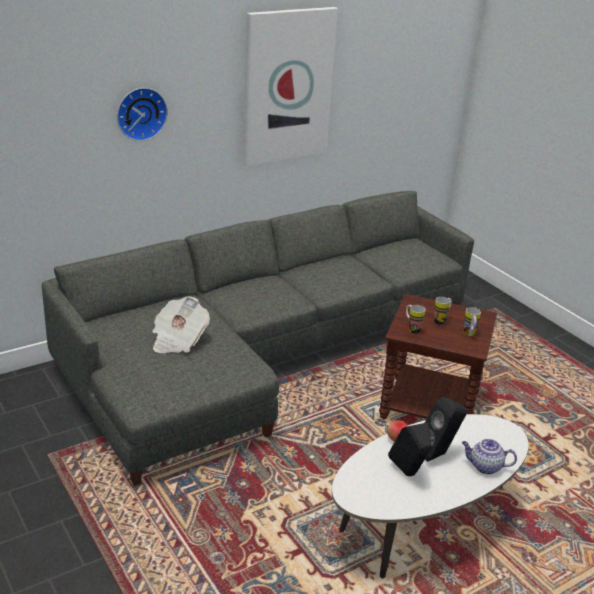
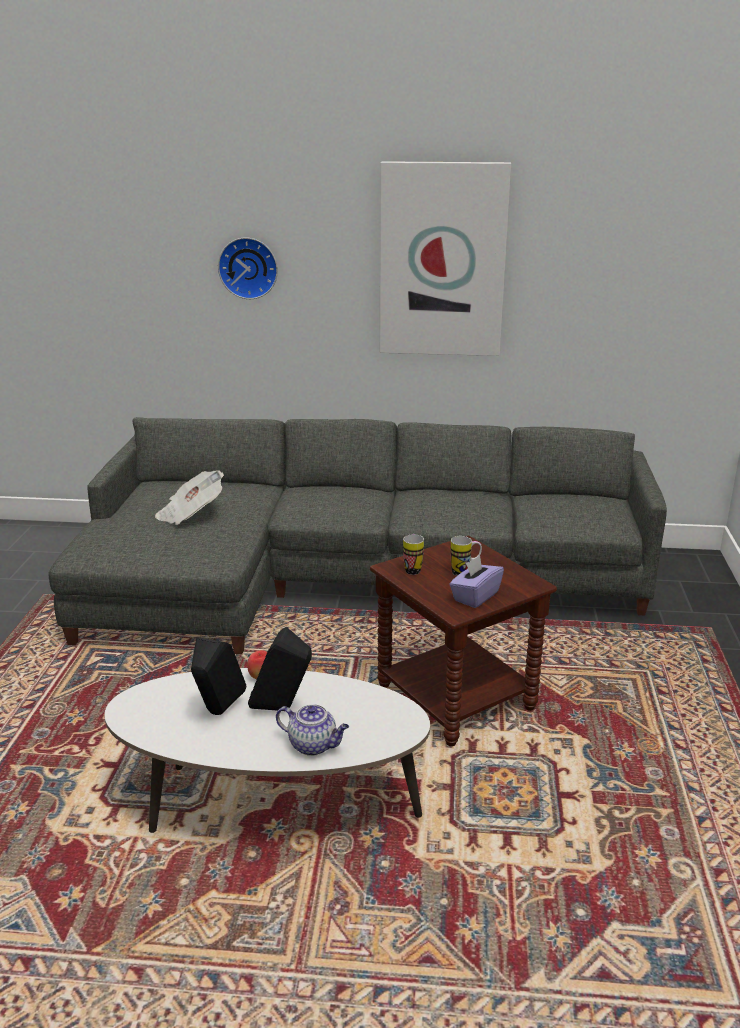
camera: 40 degrees right, 5 degrees down
(469, 335) = (475, 596): mug -> purple tissue box
(484, 466) = (314, 745): teapot -> teapot turned 150 degrees clockwise

